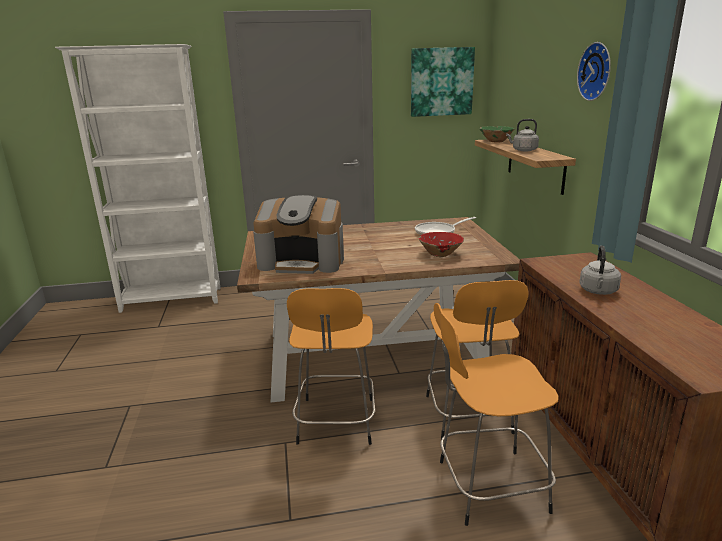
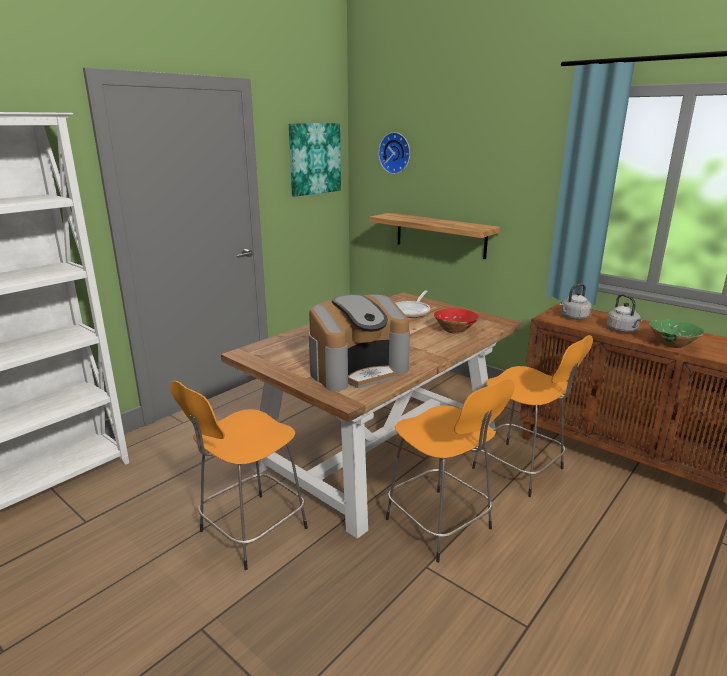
camera: 40 degrees left, 0 degrees up
(488, 486) = (600, 514): orange stool -> orange stool (250, 531)
(496, 141) = (393, 216): green bowl -> green bowl (672, 344)
(523, 150) = (442, 223): grey kettle -> grey kettle (573, 317)
(597, 71) = (521, 152): wall clock -> wall clock (396, 153)

